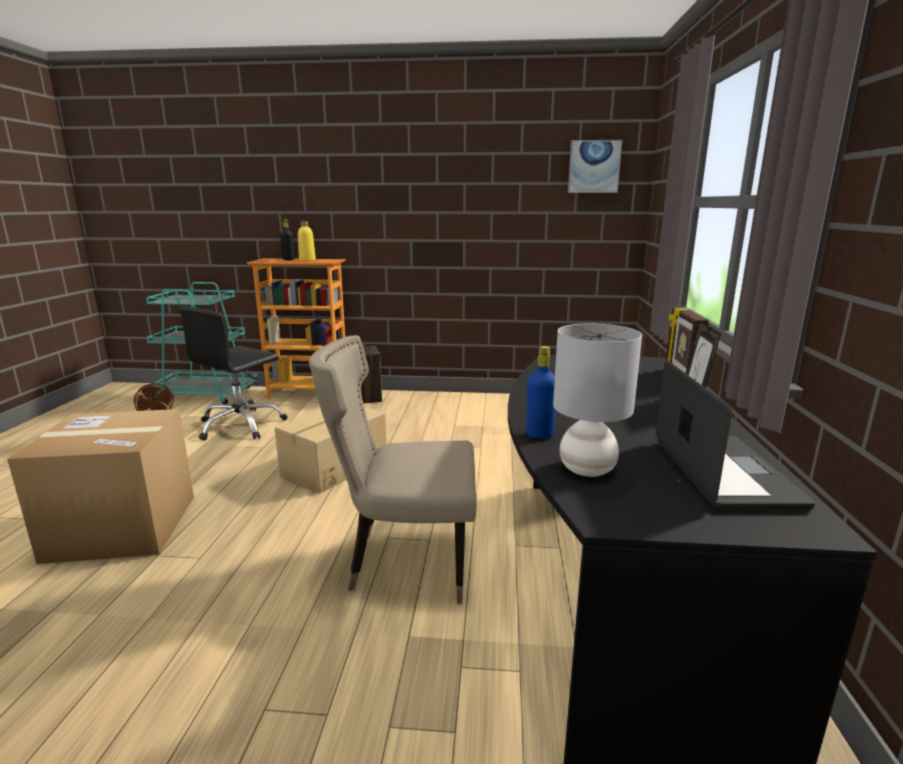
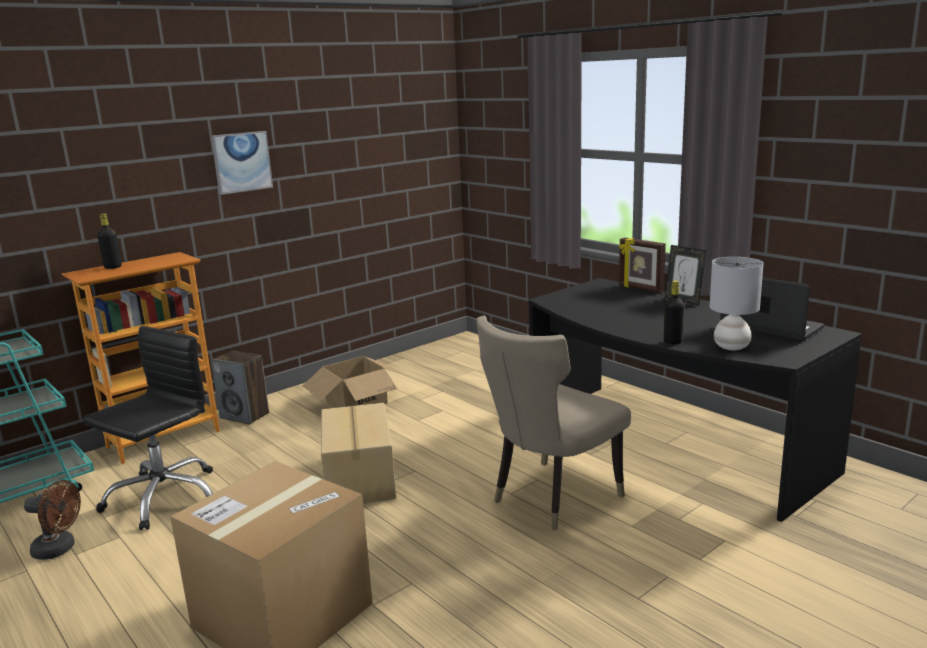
camera: 45 degrees left, 0 degrees up
(241, 425) = (163, 497): black office chair -> black office chair turned 135 degrees counterclockwise
(307, 260) = (147, 263): yellow bottle -> none
(441, 416) = (357, 402): none -> cardboard box
(539, 435) = (672, 342): blue bottle -> black bottle
(594, 167) = (416, 116): picture -> picture (242, 162)

